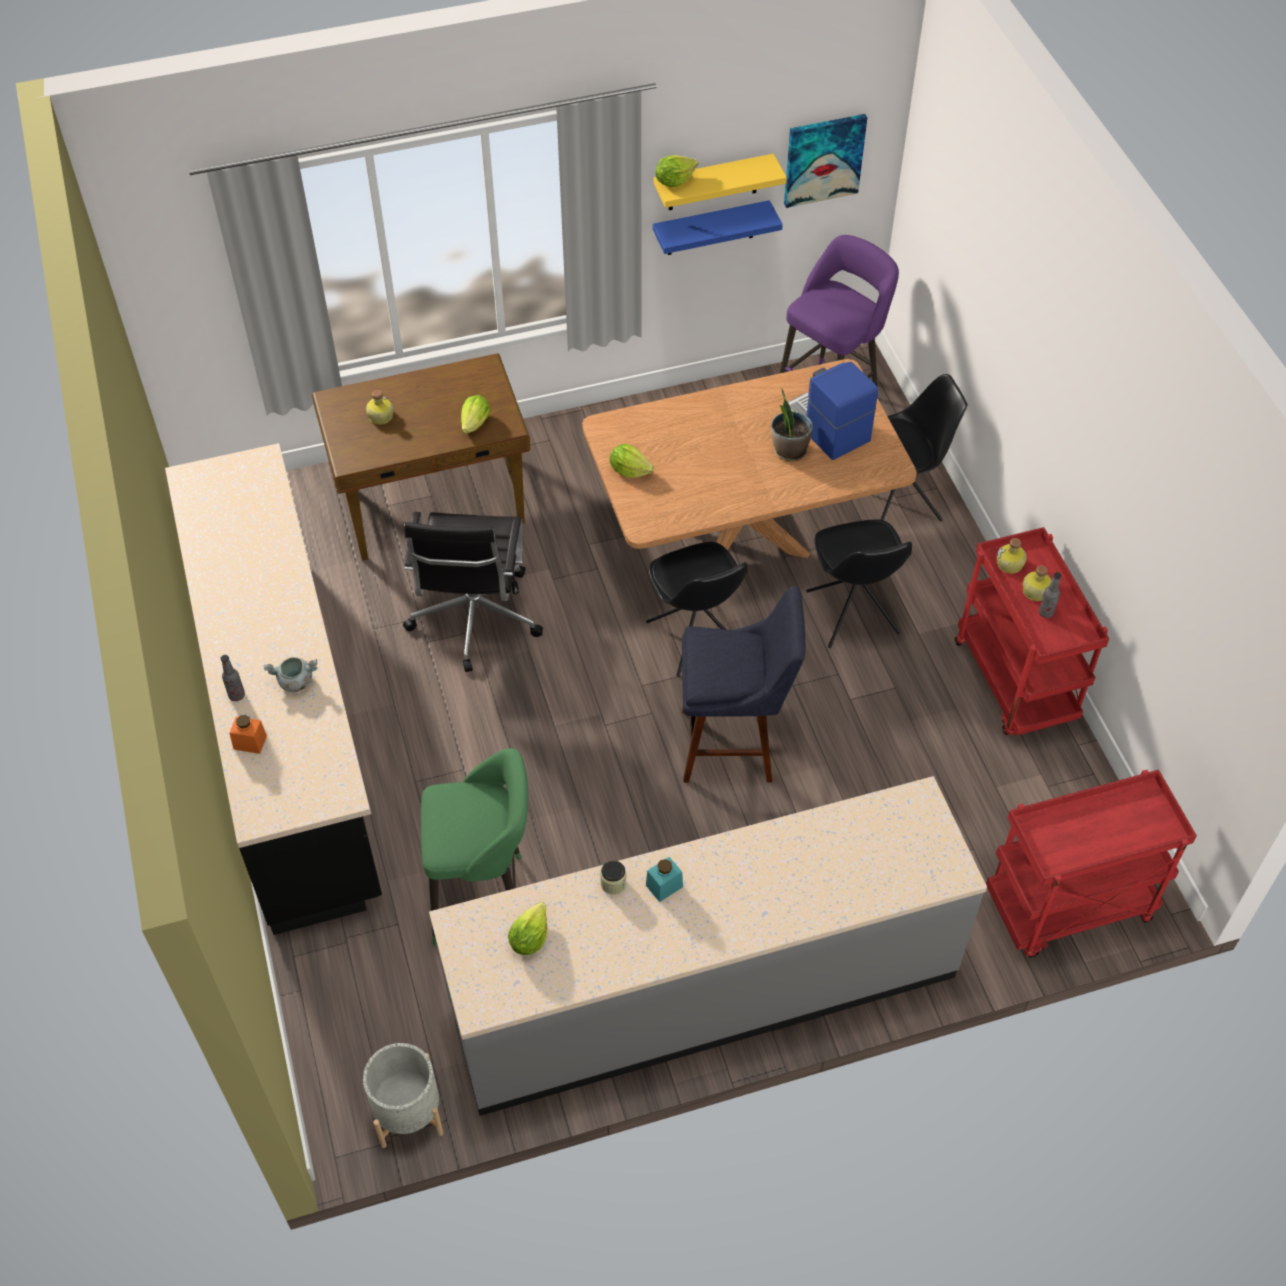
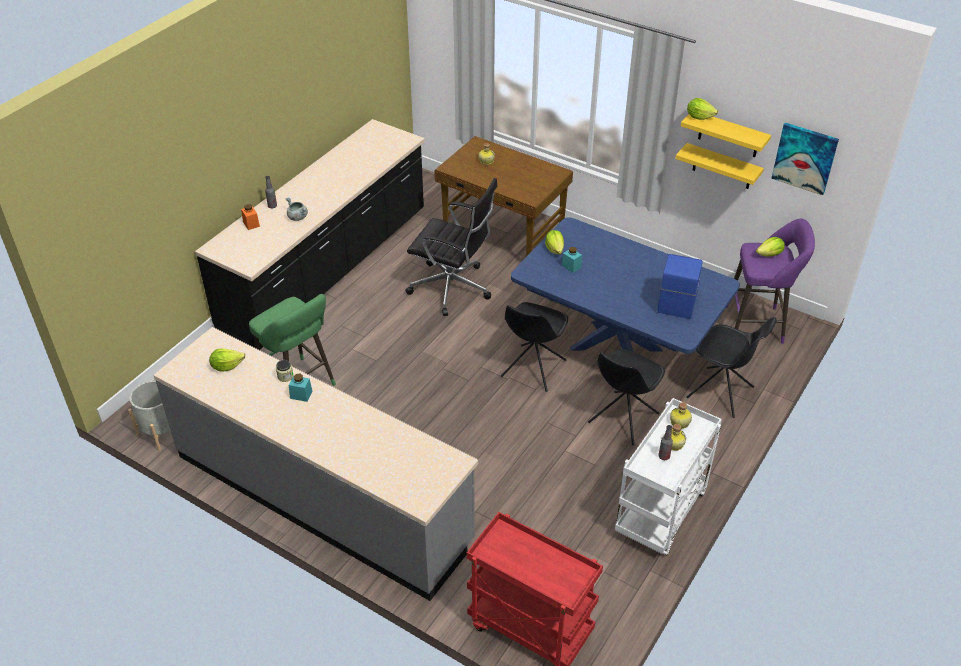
camera: 50 degrees right, 10 degrees down
(474, 619) = (453, 288): black office chair -> black office chair turned 120 degrees counterclockwise
(475, 423) = (519, 188): lettuce -> lettuce (770, 254)
(677, 477) = (571, 266): none -> turquoise jar
(710, 228) = (722, 167): blue shelf -> yellow shelf
(734, 745) = (483, 422): blue stool -> none
(741, 540) = (616, 348): brown dining table -> blue dining table
(789, 450) = (642, 294): potted plant -> none
(1016, 683) = (660, 516): red cart -> white cart

